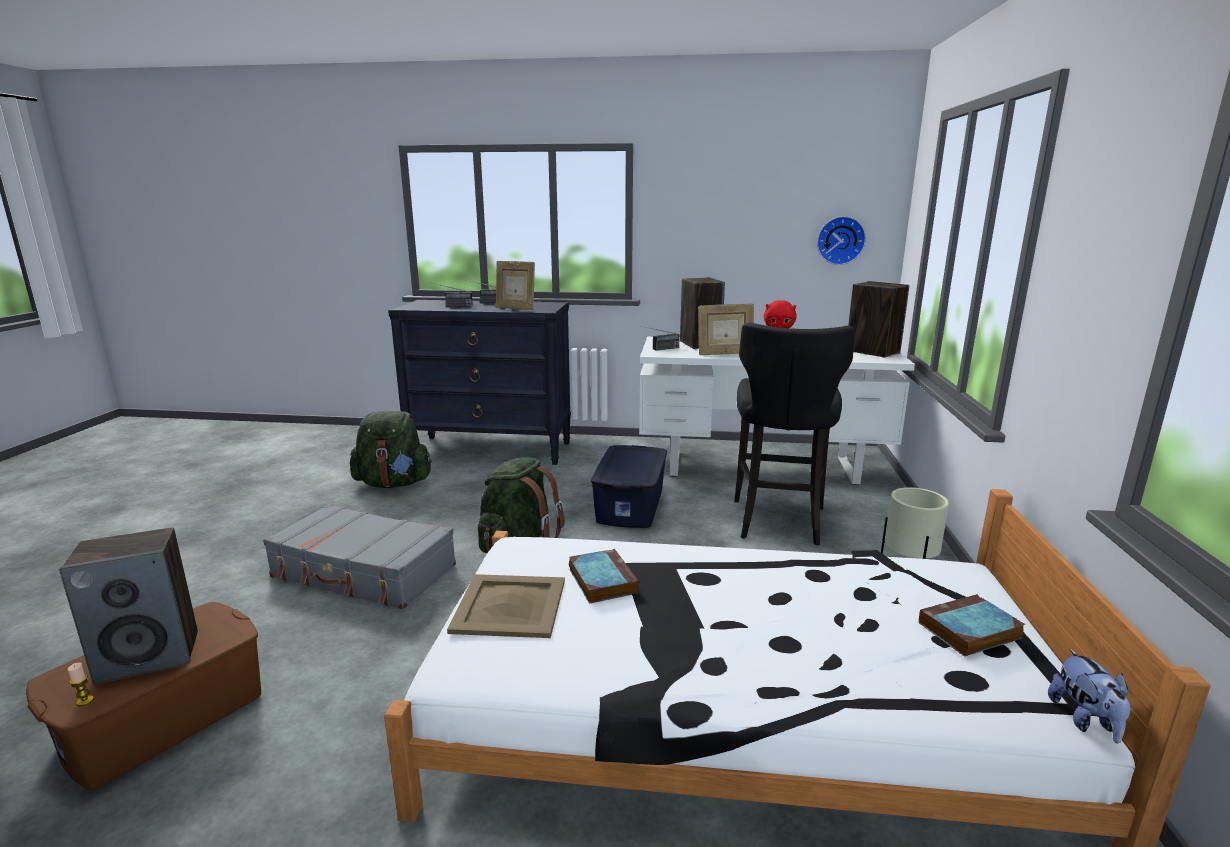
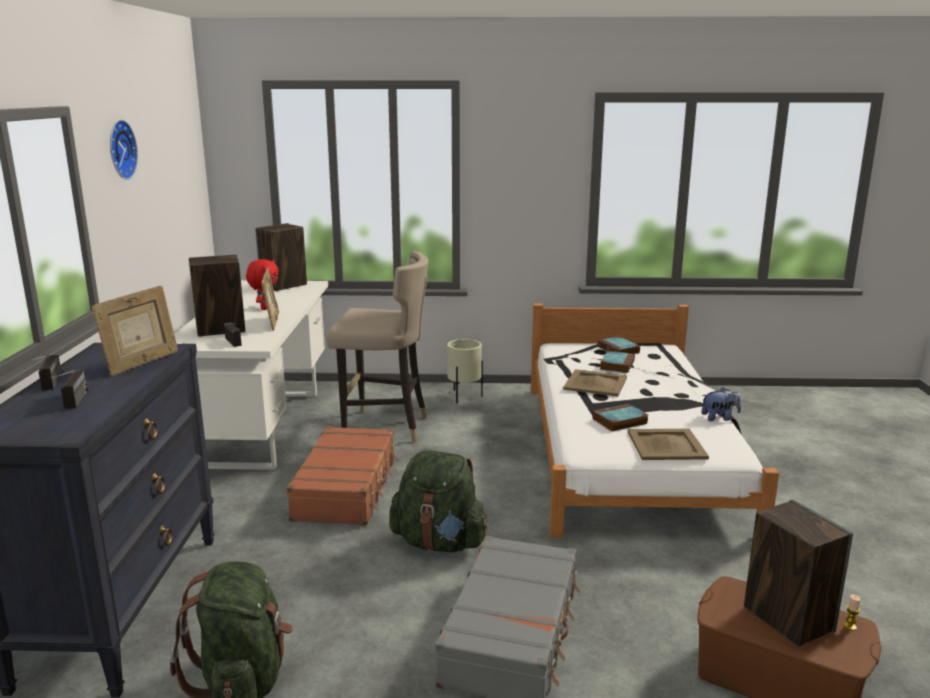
camera: 95 degrees left, 0 degrees up
(631, 505) = (347, 488): blue storage box -> brown suitcase
(756, 579) = (596, 383): none -> beige tray
(778, 520) = (384, 427): black stool -> beige stool
(840, 240) = (188, 197): wall clock -> wall clock (119, 149)
(861, 611) = (617, 365): none -> book
(1085, 720) = (664, 345): plush toy -> plush toy (719, 418)

